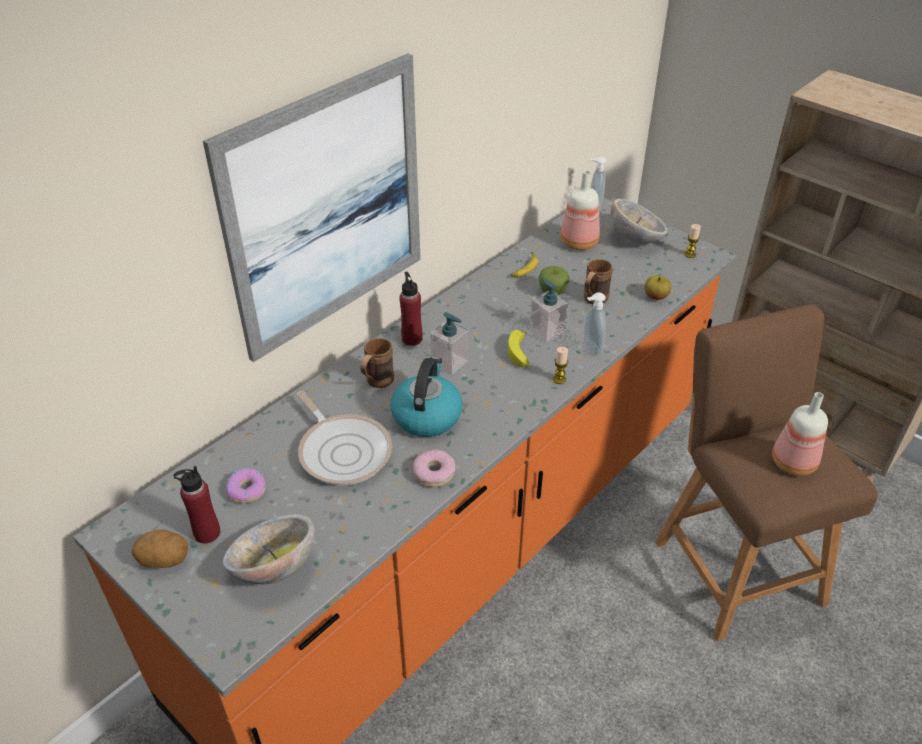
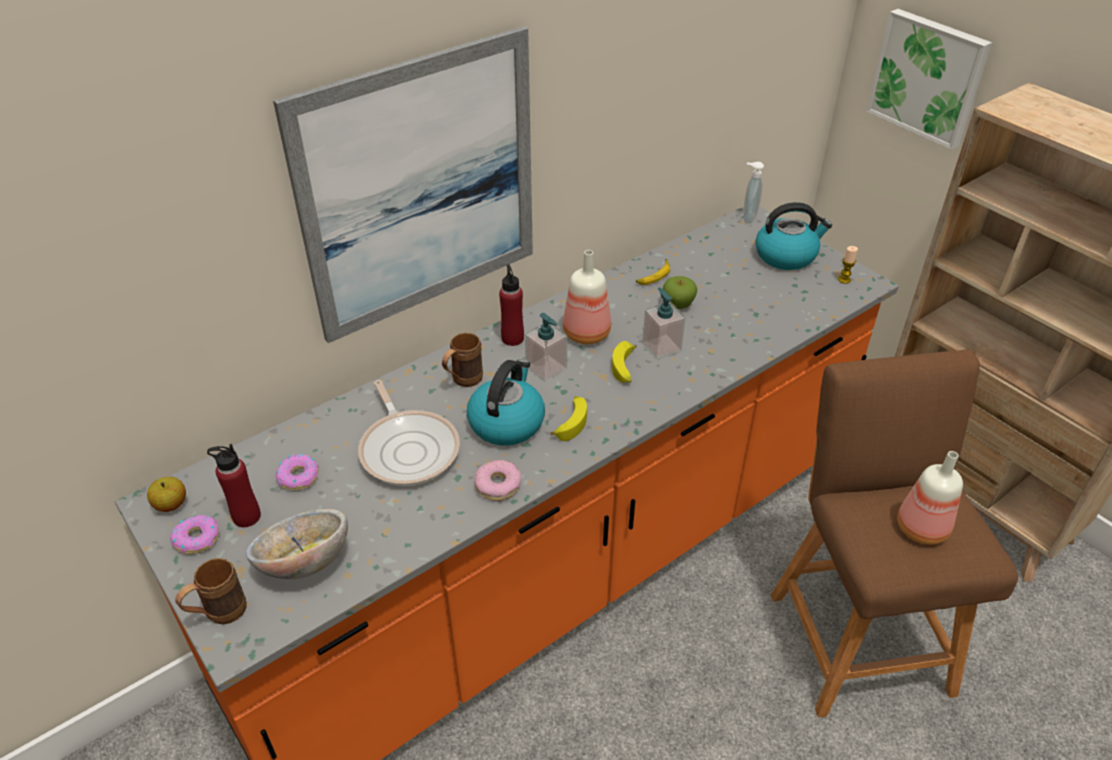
camera: 10 degrees right, 0 degrees up
(165, 560) = (197, 539): potato -> donut
(484, 408) = (571, 422): none -> banana
(559, 379) = (661, 401): candle -> none
(578, 242) = (721, 253): bottle -> bottle (586, 332)
(590, 348) = (704, 371): soap dispenser -> none
(592, 301) = (720, 319): brown mug -> brown mug (218, 615)
(635, 238) = (786, 255): bowl -> kettle
(656, 297) = (793, 322): apple -> apple (171, 505)
(738, 70) = (928, 77): none -> picture

